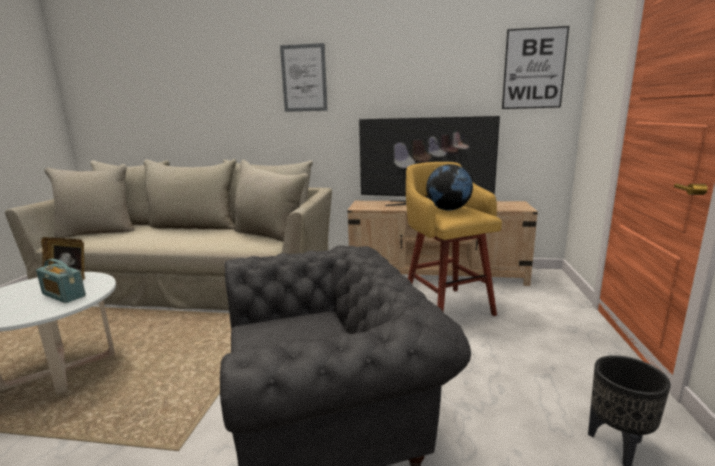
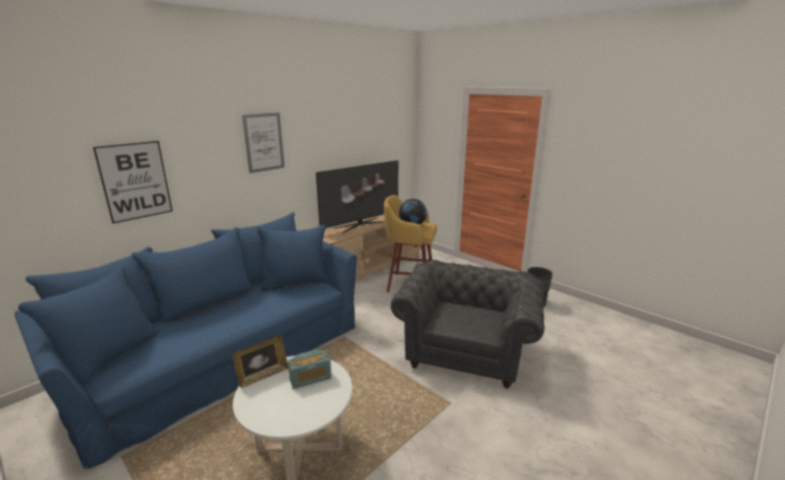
camera: 55 degrees left, 5 degrees up
(194, 282) = (223, 356): beige sofa -> blue sofa
(534, 69) = (397, 126): picture -> picture (135, 181)

